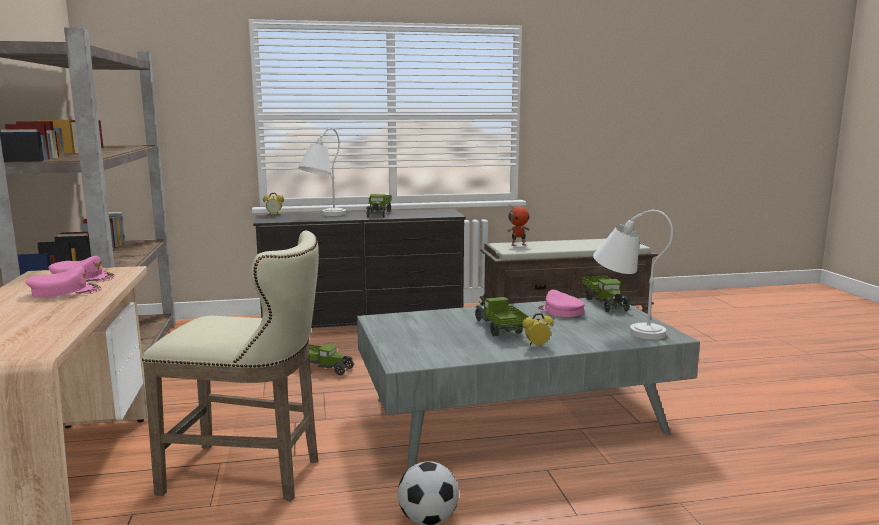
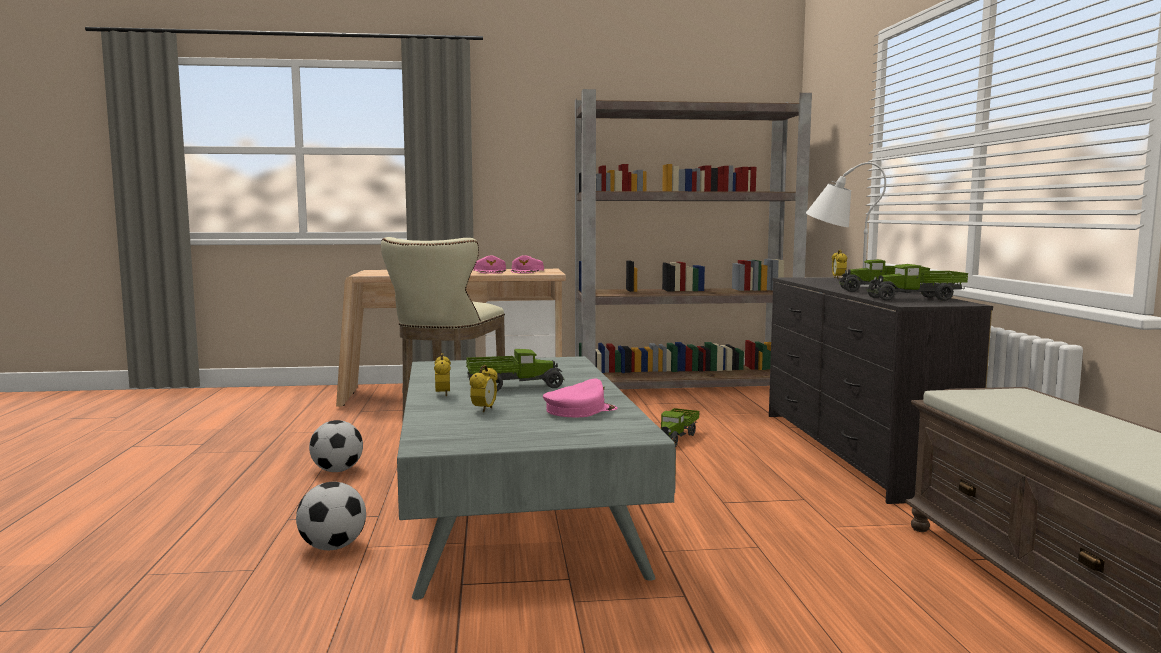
camera: 95 degrees right, 5 degrees down
(518, 245) = (1028, 400): toy robot -> none
(576, 331) = (484, 410): none -> alarm clock
(605, 303) = (618, 433): toy truck -> toy truck (916, 299)
(620, 477) = (333, 547): none -> football
(625, 328) = (482, 429): white table lamp -> none

